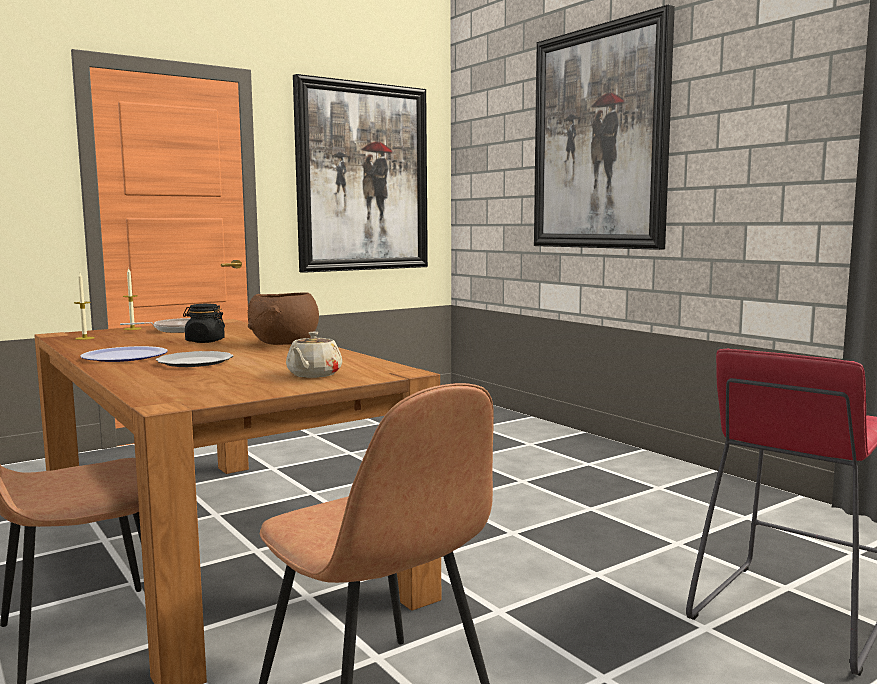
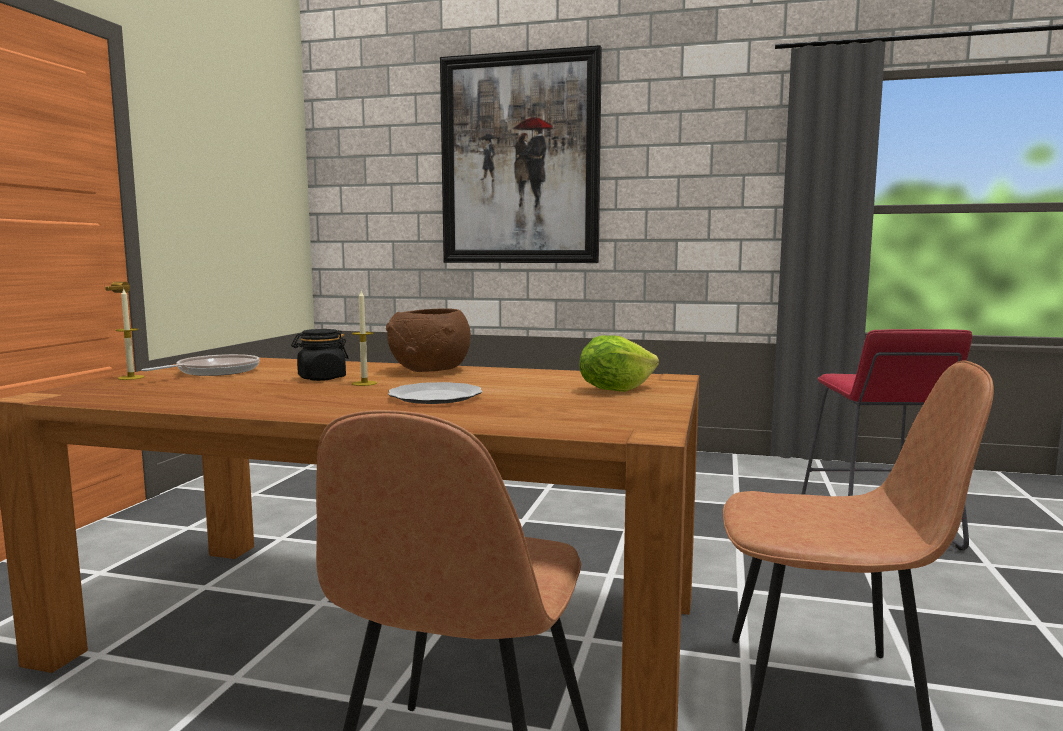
camera: 40 degrees left, 0 degrees up
(84, 338) = (120, 394): candle -> candle (364, 383)
(124, 356) = (314, 404): plate -> none
(313, 375) = (615, 390): beige teapot -> lettuce
(362, 177) = (238, 182): picture -> none

